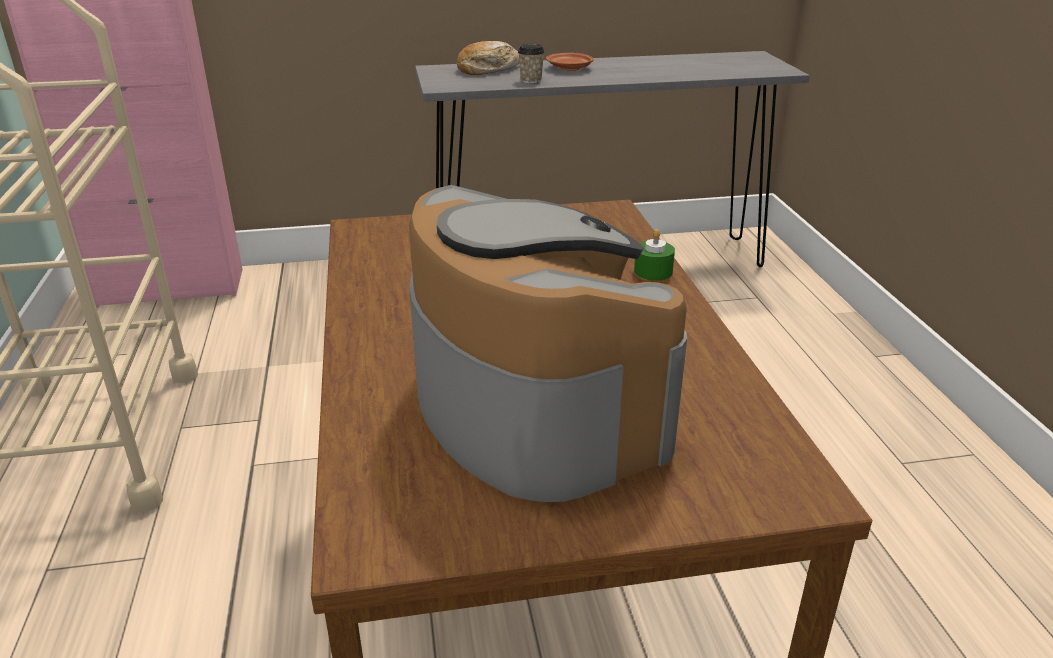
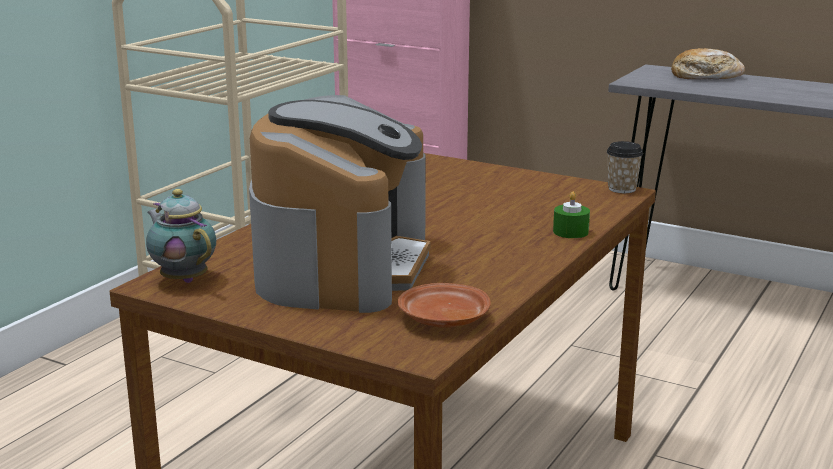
camera: 40 degrees right, 10 degrees down
(385, 519) = (183, 279): none -> teapot
(531, 81) = (726, 90): cup -> cup (622, 189)
(569, 68) = (787, 88): brown plate -> brown plate (443, 319)

